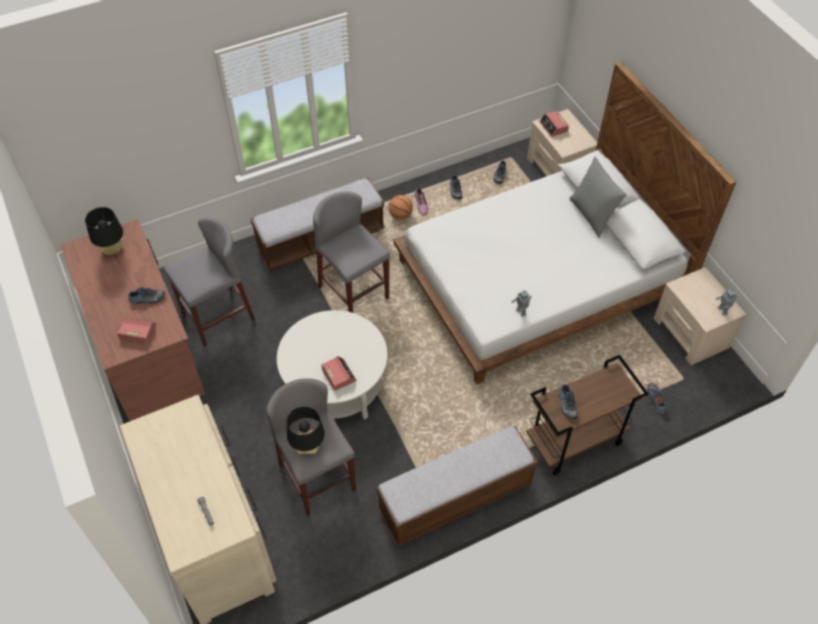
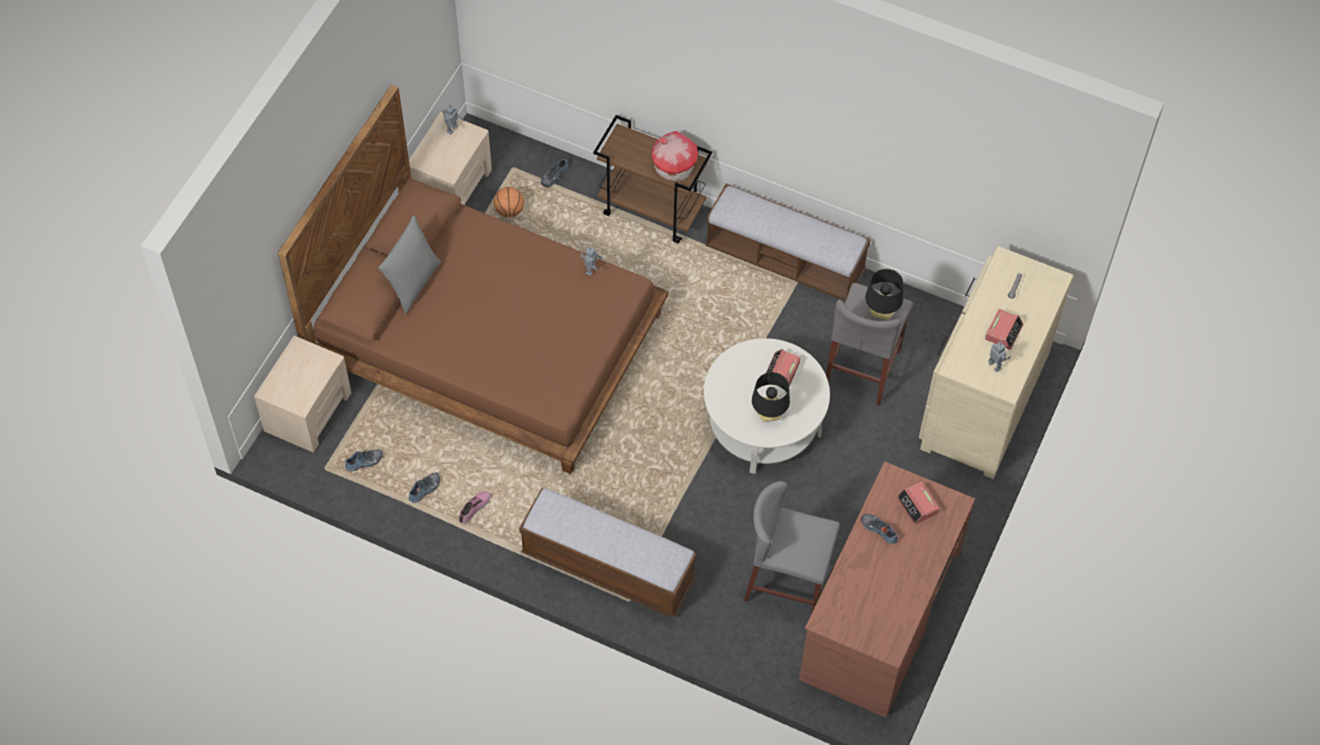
camera: 130 degrees left, 5 degrees up
(112, 249) = (859, 613): black table lamp -> black table lamp (769, 414)
(161, 436) = (994, 366): none -> toy robot
(354, 292) = (648, 485): grey stool -> none
(400, 215) = (507, 517): basketball -> basketball (509, 211)
(539, 278) = (488, 338): white bed -> brown bed
(553, 127) = (298, 391): alarm clock -> alarm clock (1003, 332)
(566, 404) = (673, 167): shoe -> toy house

